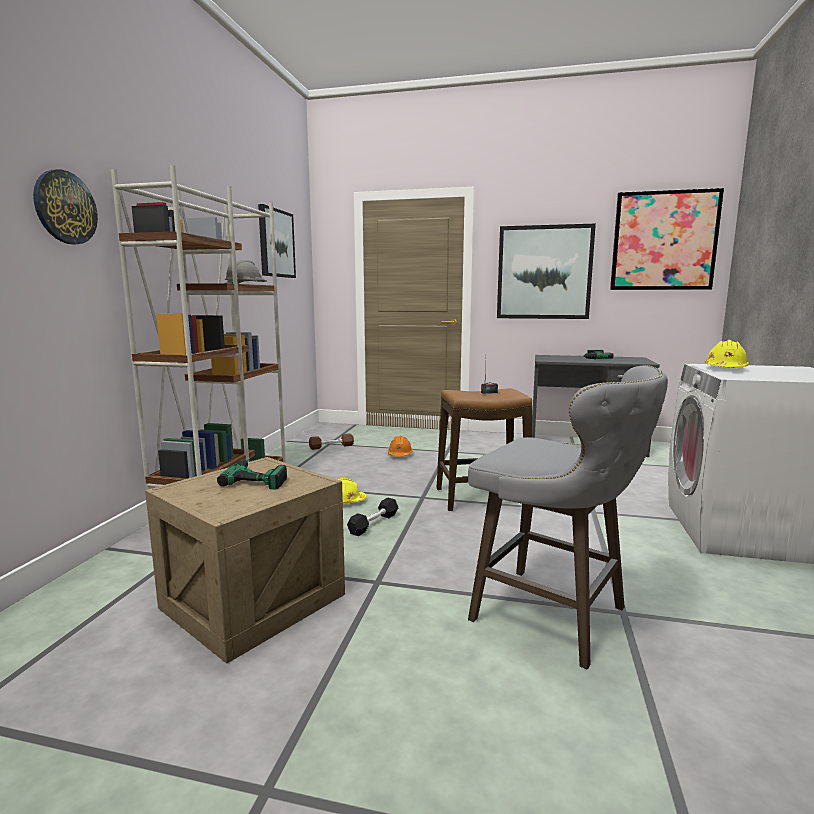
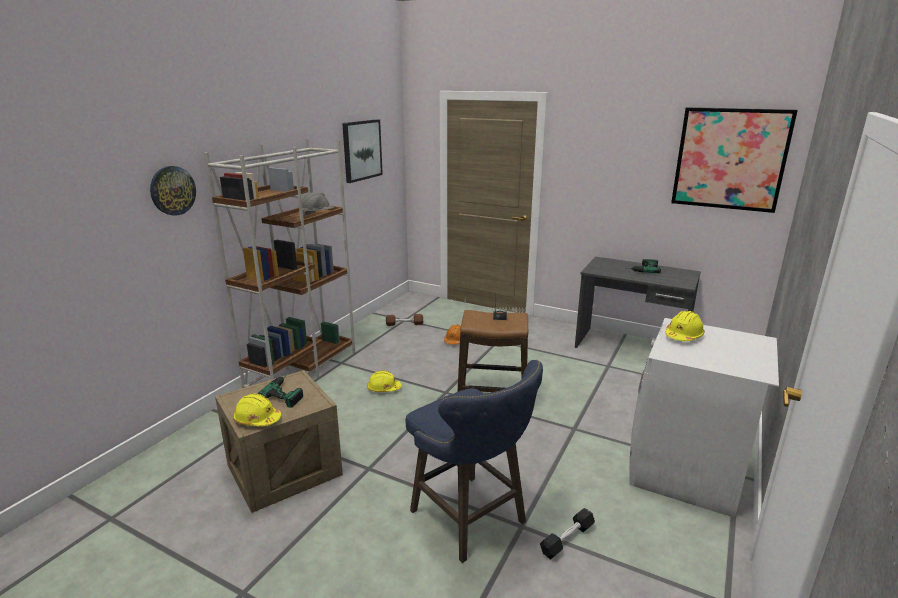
camera: 15 degrees right, 10 degrees up
(232, 505) = (257, 419): none -> yellow hard hat
(373, 523) = (394, 414): black dumbbell -> black dumbbell (567, 539)
(544, 272) = (608, 180): picture -> none
(555, 616) = (471, 519): grey stool -> blue stool

